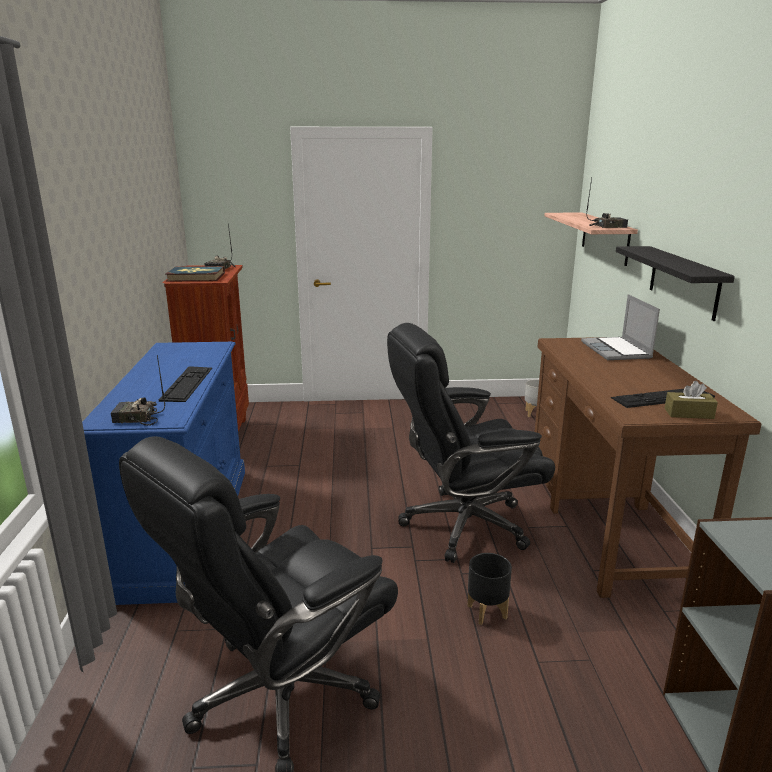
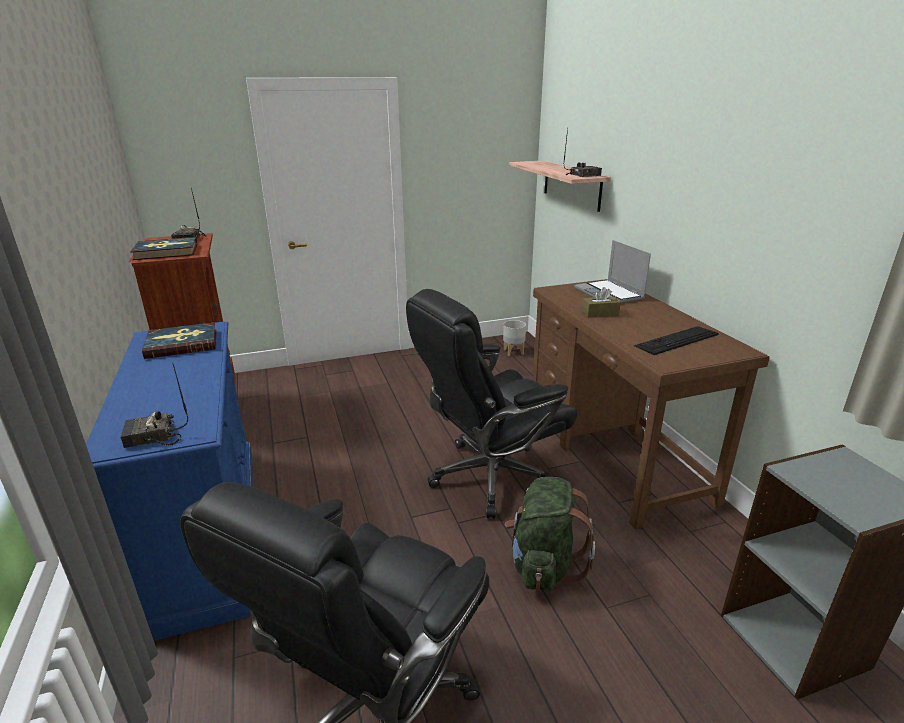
camera: 15 degrees left, 5 degrees up
(187, 383) = (195, 381): keyboard -> none
(189, 355) = (182, 344): none -> book
(487, 612) = (543, 565): black planter -> green backpack
(683, 281) = (669, 226): black shelf -> none
(688, 413) = (708, 354): brown tissue box -> brown tissue box (600, 313)

